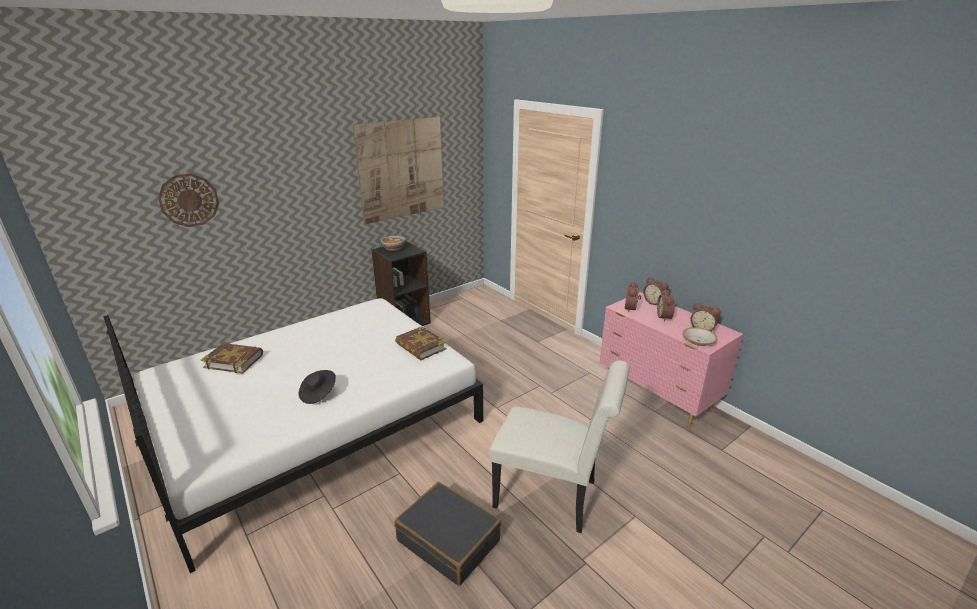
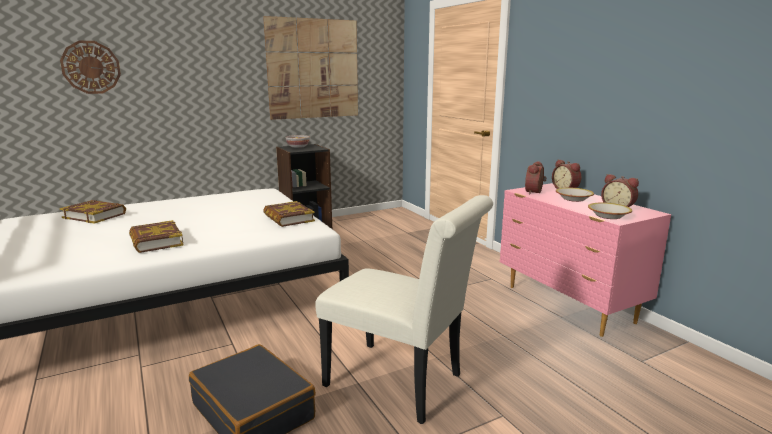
camera: 10 degrees right, 10 degrees down
(318, 394) = (156, 241): black hat -> book
(665, 317) = (574, 199): alarm clock -> bowl

